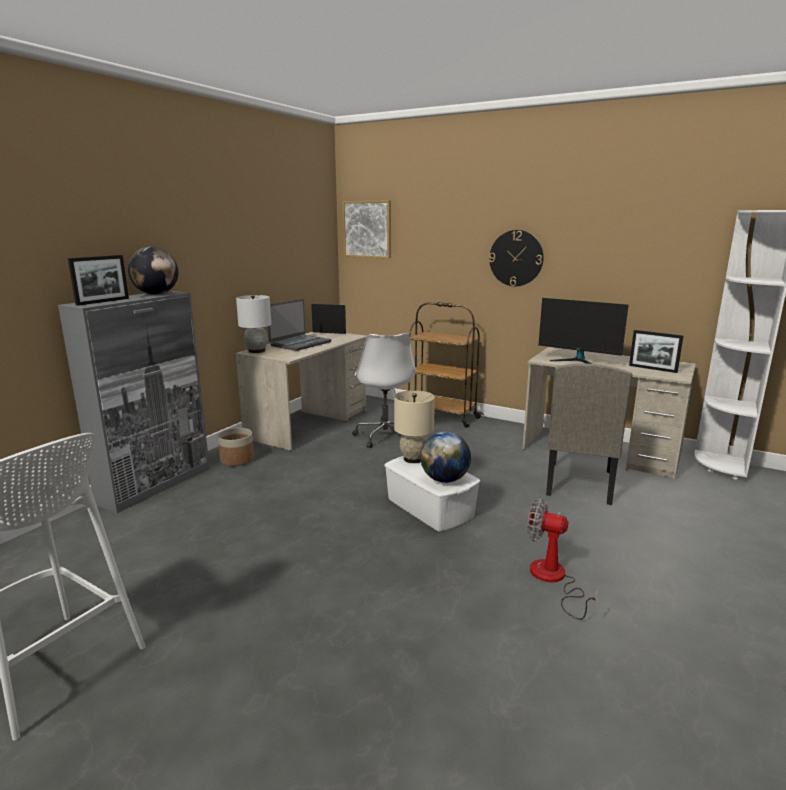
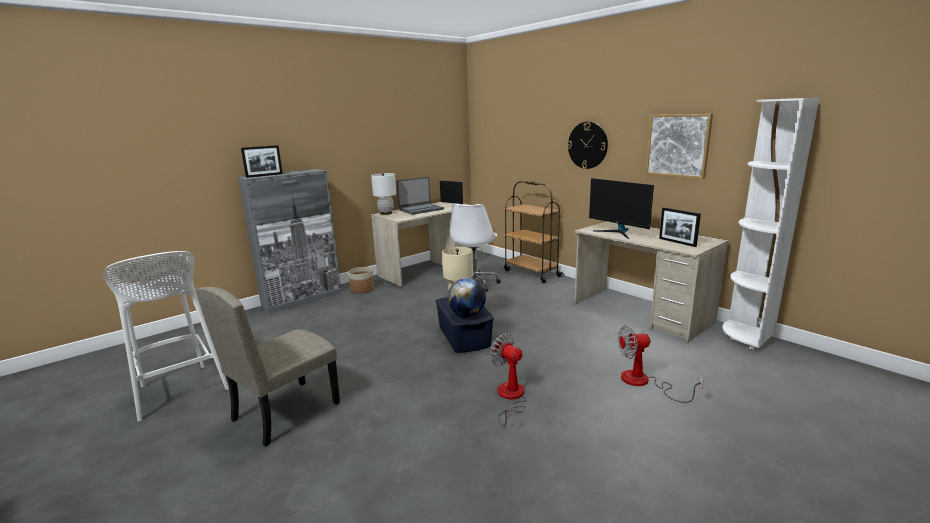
camera: 20 degrees right, 0 degrees up
(156, 294) = (304, 171): globe -> none
(367, 229) = (487, 123): picture -> picture (678, 145)
(429, 508) = (463, 336): white storage box -> blue storage box
(578, 483) = (598, 333): beige chair -> beige chair (286, 411)
(674, 534) = (644, 382): none -> fan

